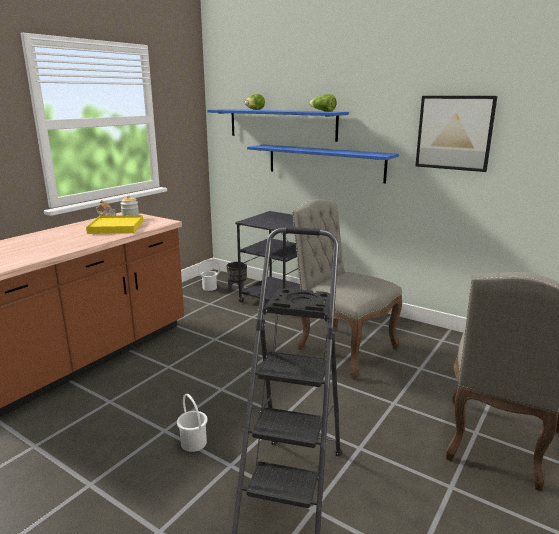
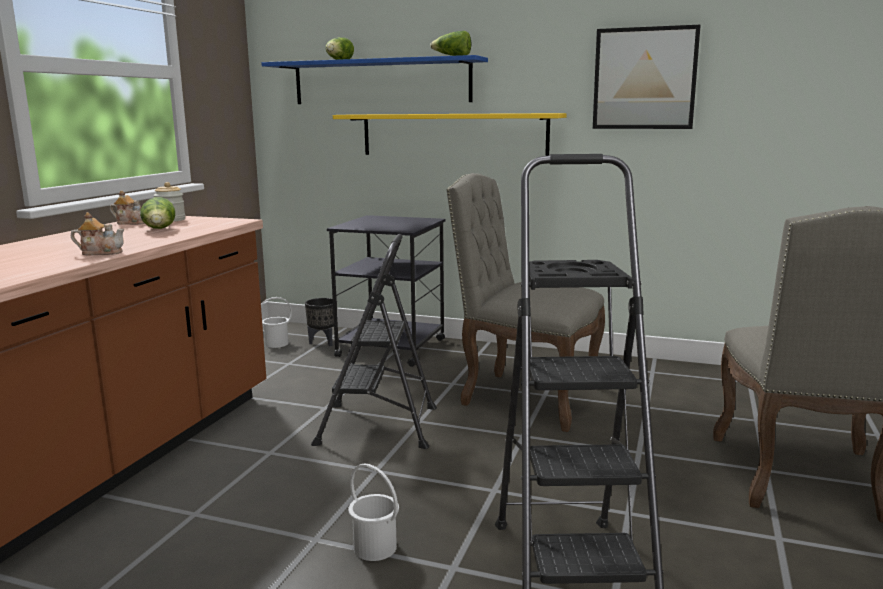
camera: 15 degrees left, 5 degrees down
(68, 247) = (101, 252): none -> teapot
(116, 227) = (160, 230): yellow tray -> lettuce
(241, 357) = (381, 425): none -> black step ladder
(325, 162) = (453, 135): blue shelf -> yellow shelf

